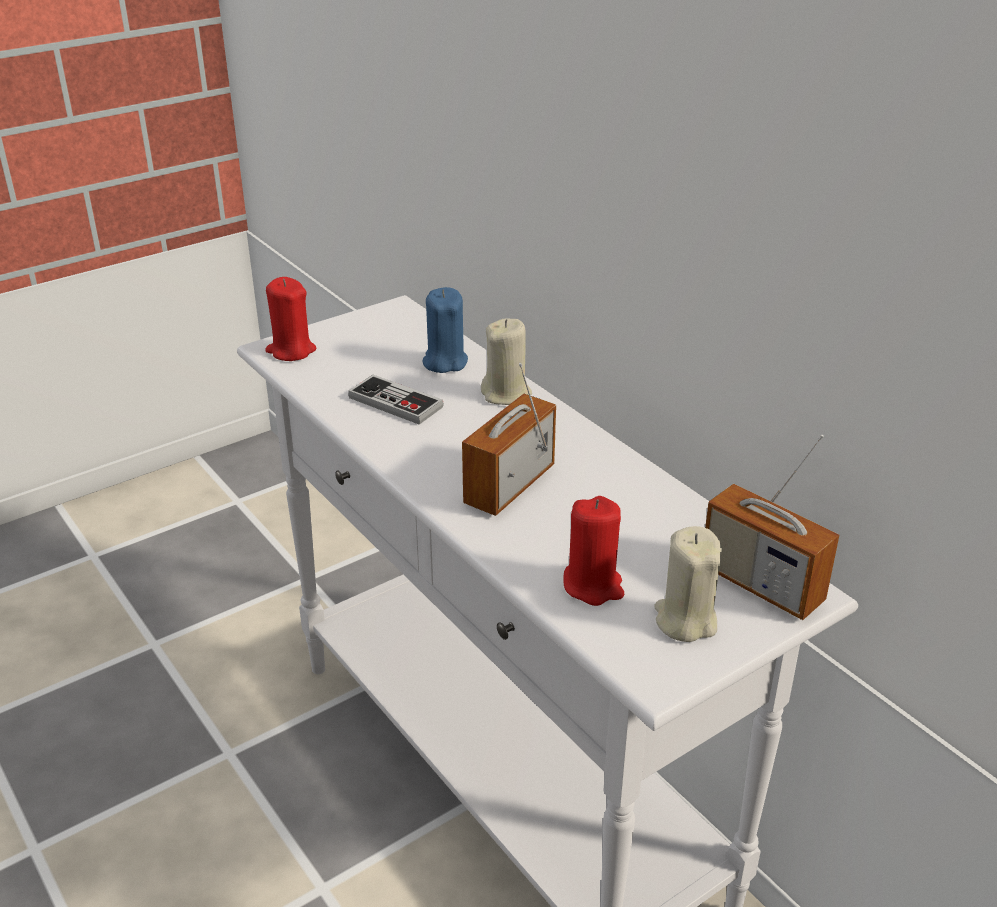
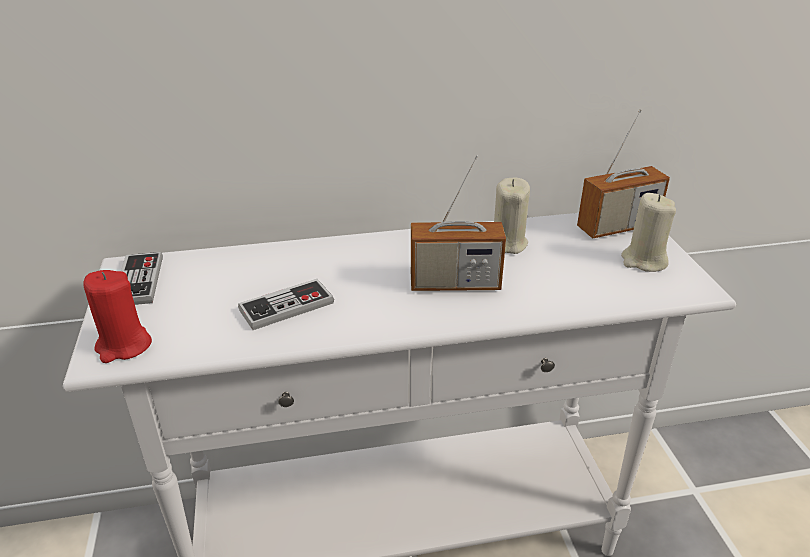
camera: 65 degrees left, 0 degrees up
(381, 322) = (139, 281): none -> game controller
(444, 362) = (247, 266): blue candle -> none
(506, 394) = (326, 252): beige candle -> beige candle (506, 243)
(509, 485) = (455, 284): radio -> radio turned 60 degrees counterclockwise
(593, 585) = (594, 283): red candle -> none

